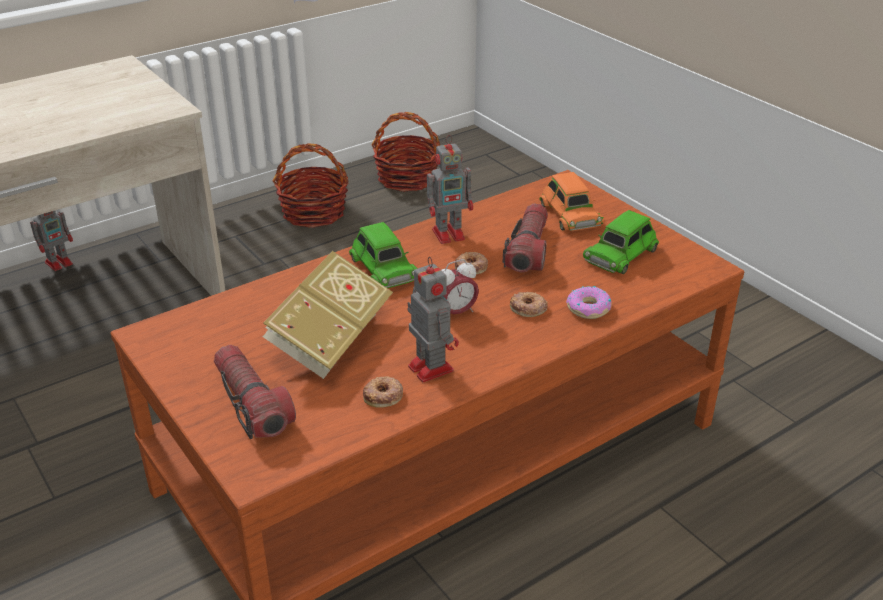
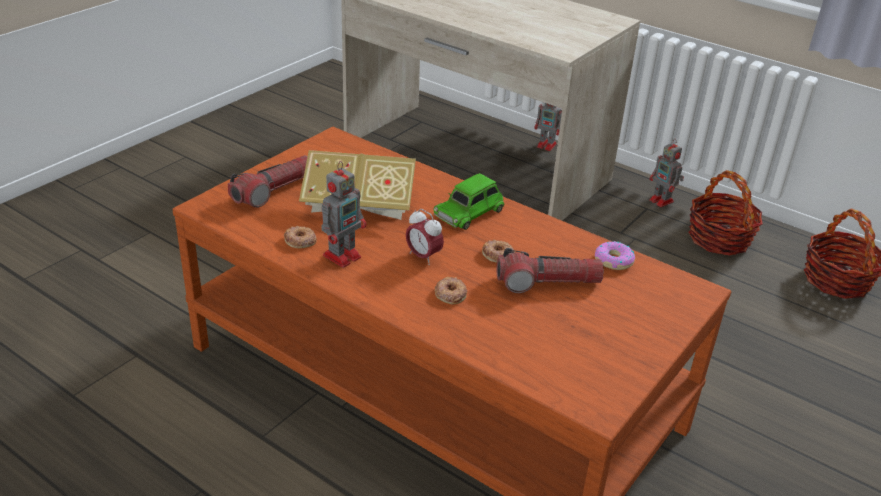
camera: 70 degrees right, 0 degrees up
(450, 234) = (545, 236): toy robot -> toy robot (662, 201)
(570, 213) = (636, 300): orange toy car -> none
(589, 308) = (469, 330): donut -> donut (613, 261)
(620, 254) = (580, 342): green toy car -> none

